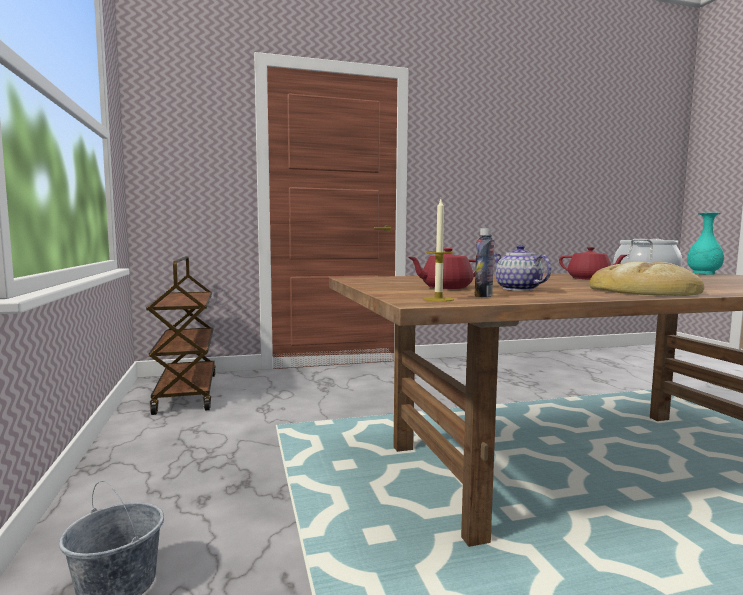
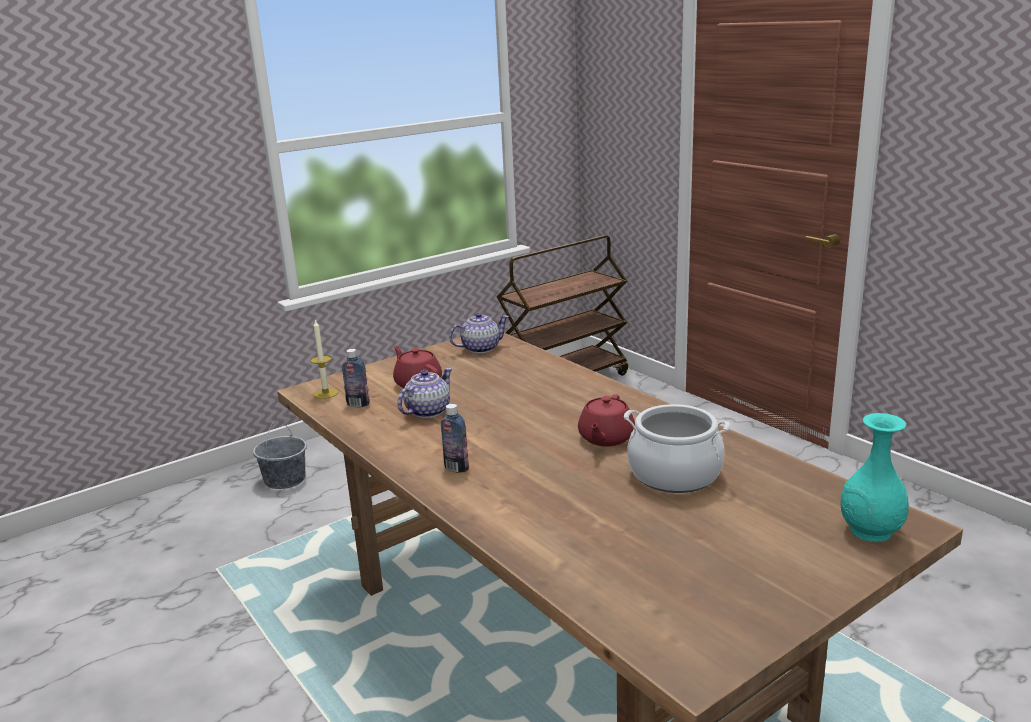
camera: 70 degrees right, 15 degrees up
(378, 279) = (480, 348): none -> teapot
(645, 291) = (456, 468): bread -> bottle

